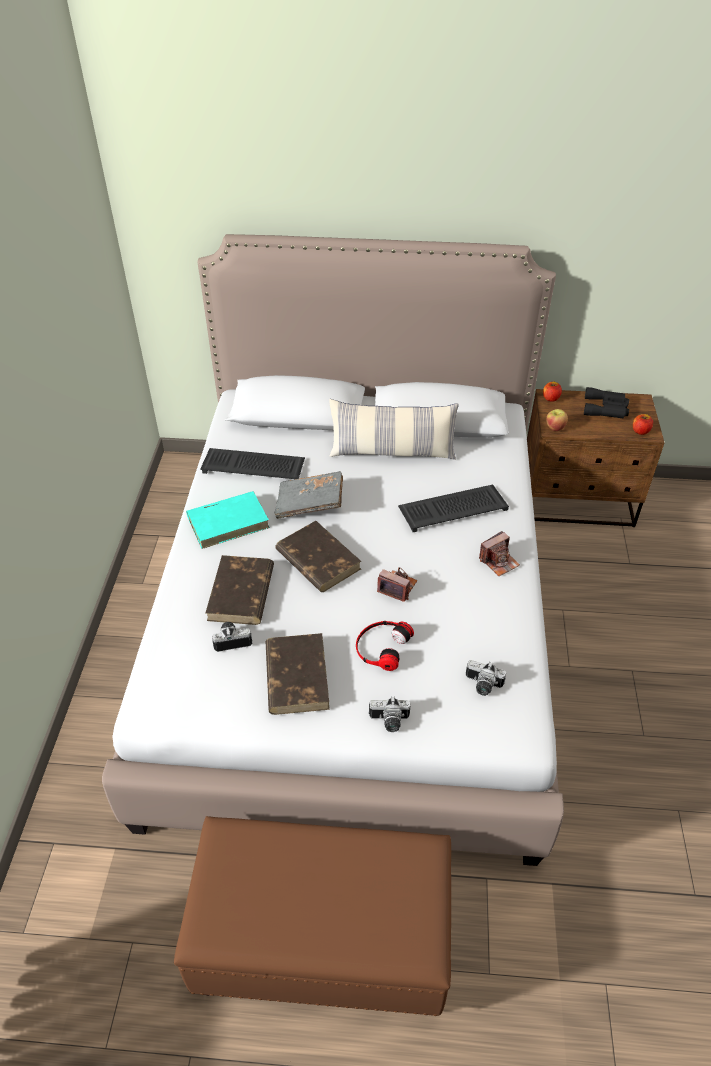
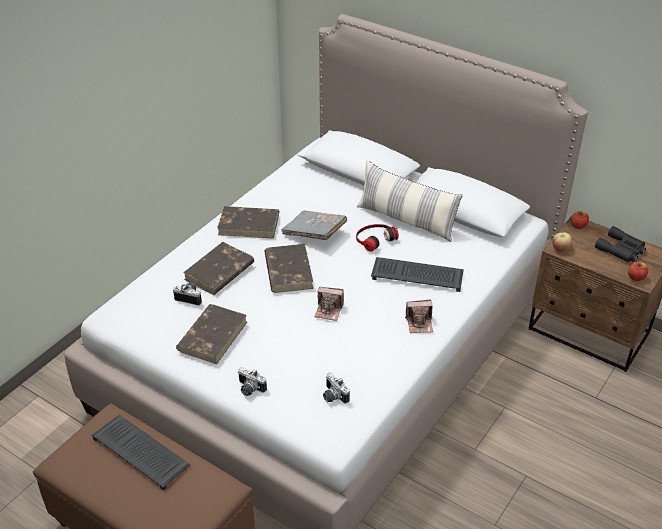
camera: 30 degrees right, 5 degrees down
(229, 522) = (249, 224): turquoise book -> brown book
(254, 465) = (297, 194): keyboard -> keyboard (142, 452)
(381, 647) = (284, 343): headphones -> headphones (374, 238)
(397, 587) = (329, 310): camera -> camera turned 135 degrees clockwise

